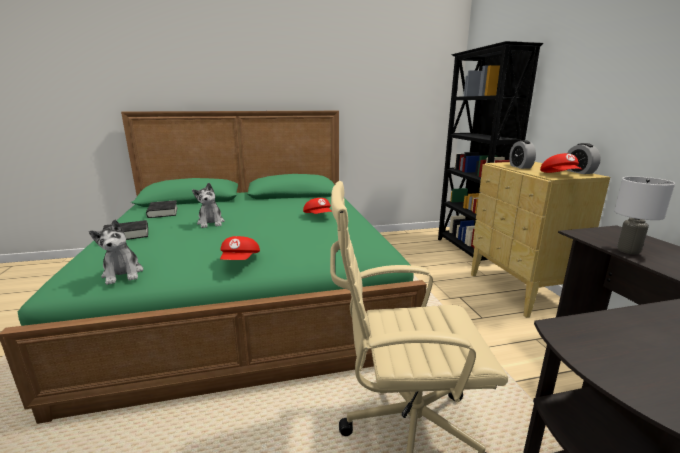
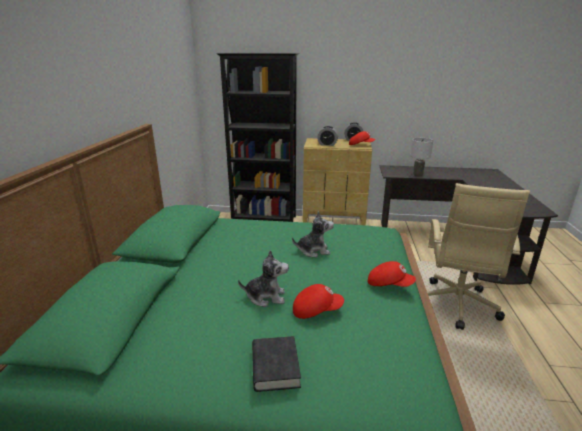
camera: 70 degrees left, 5 degrees up
(123, 274) = (405, 356): plush toy -> plush toy (313, 251)
(163, 212) = (179, 339): black book -> none
(318, 216) = (286, 236): red cap -> red cap (316, 310)

